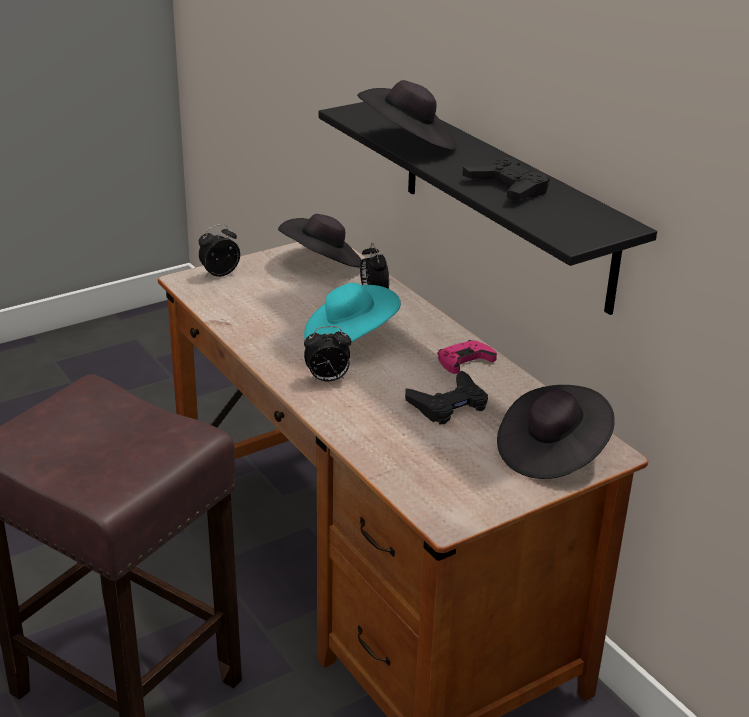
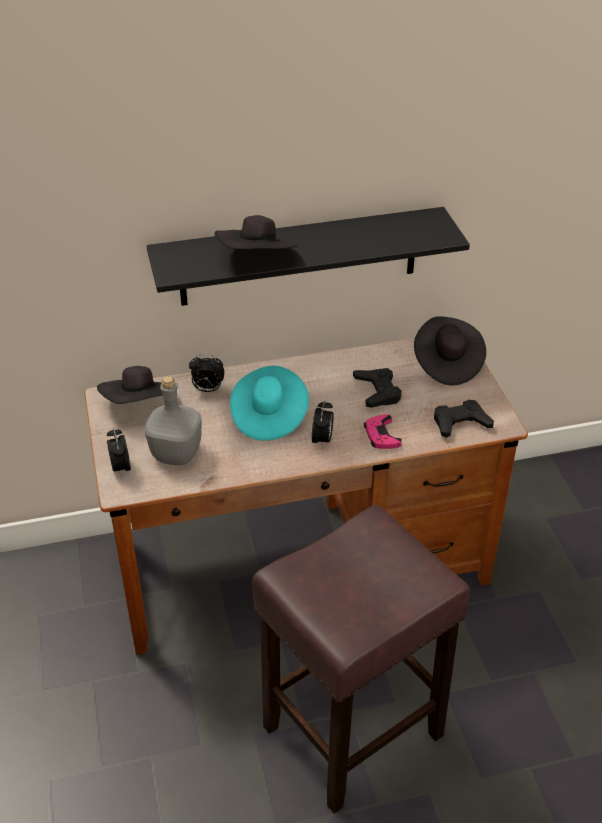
camera: 70 degrees left, 10 degrees up
(257, 297) = (176, 453): none -> grey bottle
(464, 360) = (325, 370): pink game controller -> pink game controller (381, 435)
(507, 187) = (358, 239): black game controller -> black game controller (460, 423)

